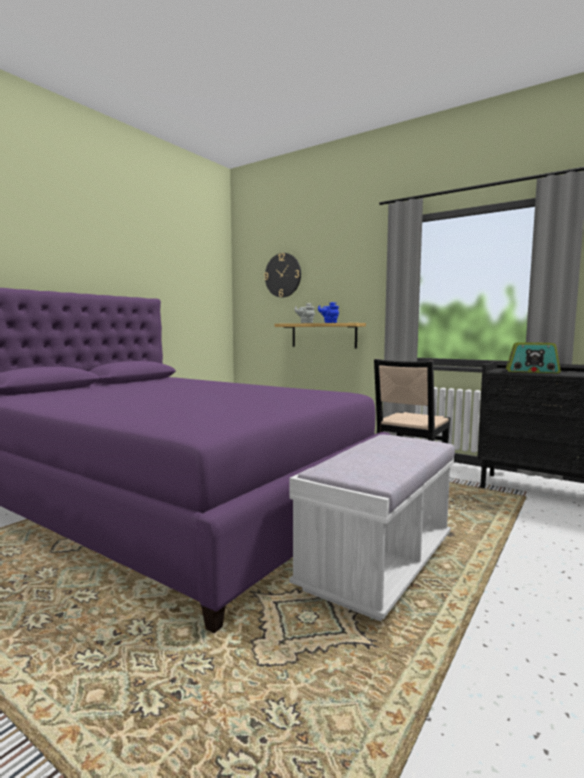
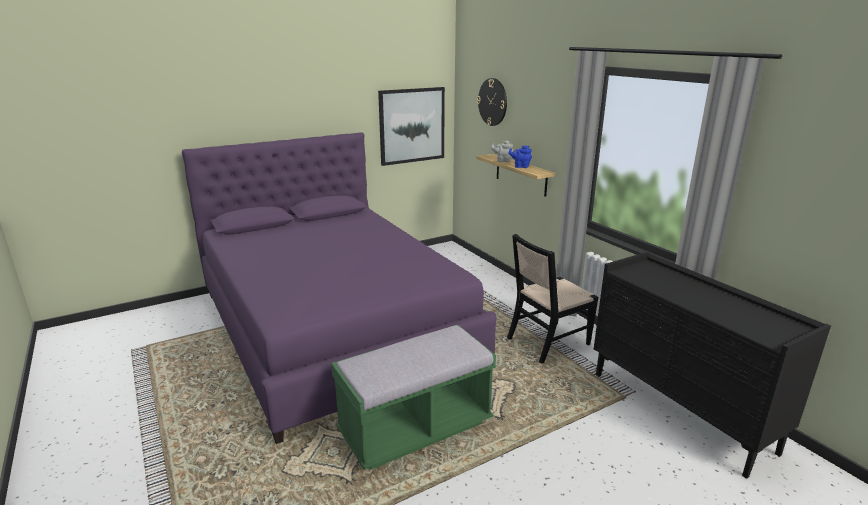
camera: 25 degrees right, 15 degrees up
(198, 303) = (412, 125): none -> picture
(378, 566) = (415, 428): white bench -> green bench
(532, 371) = (659, 279): radio -> none

